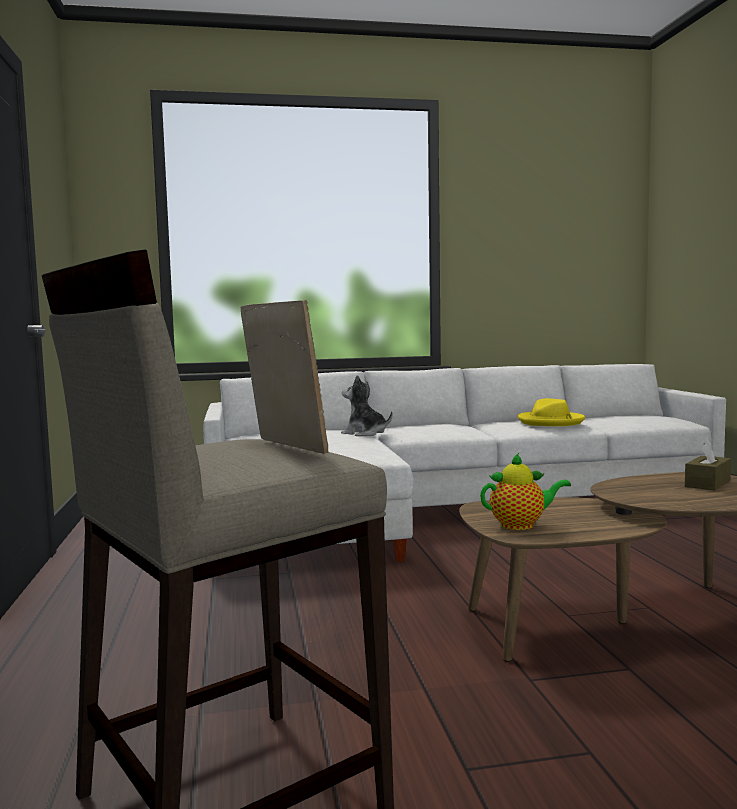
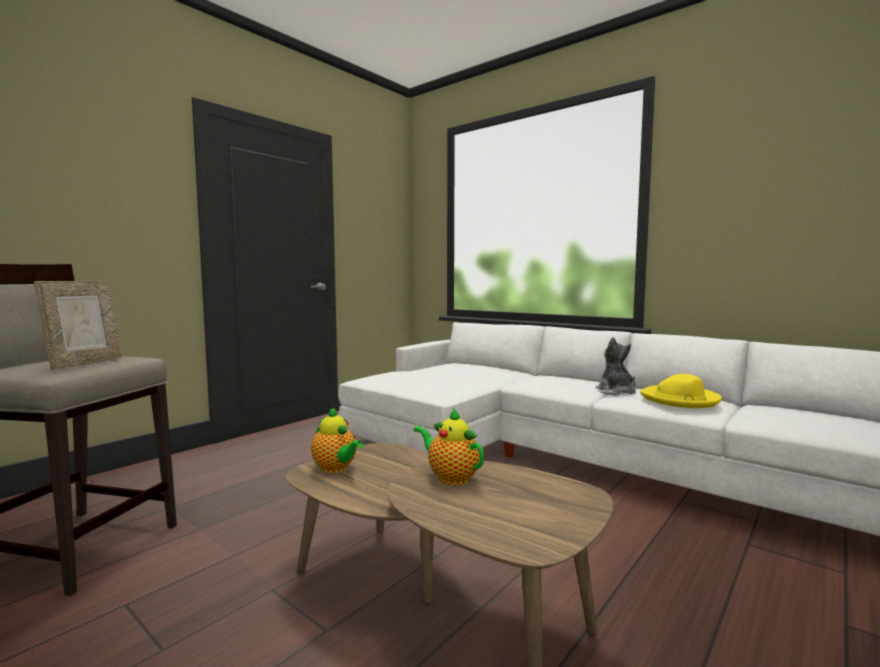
camera: 50 degrees right, 0 degrees up
(365, 434) = (506, 376): plush toy -> plush toy (616, 392)
(638, 491) = (450, 477): none -> teapot
(707, 483) = (536, 500): brown tissue box -> none

